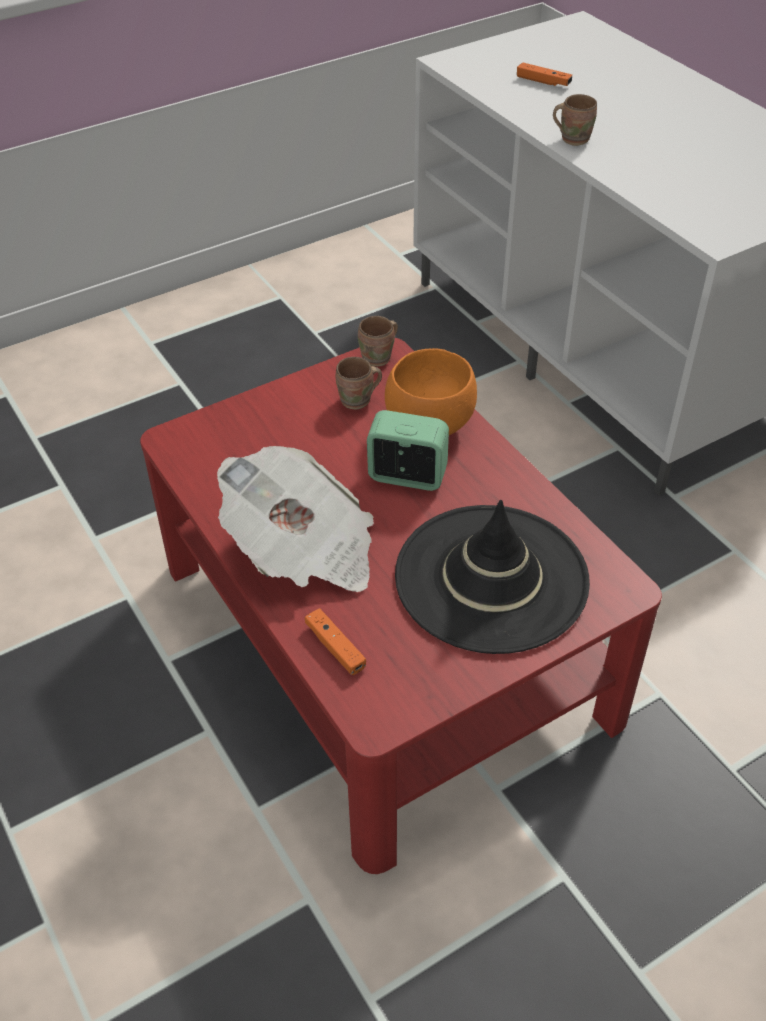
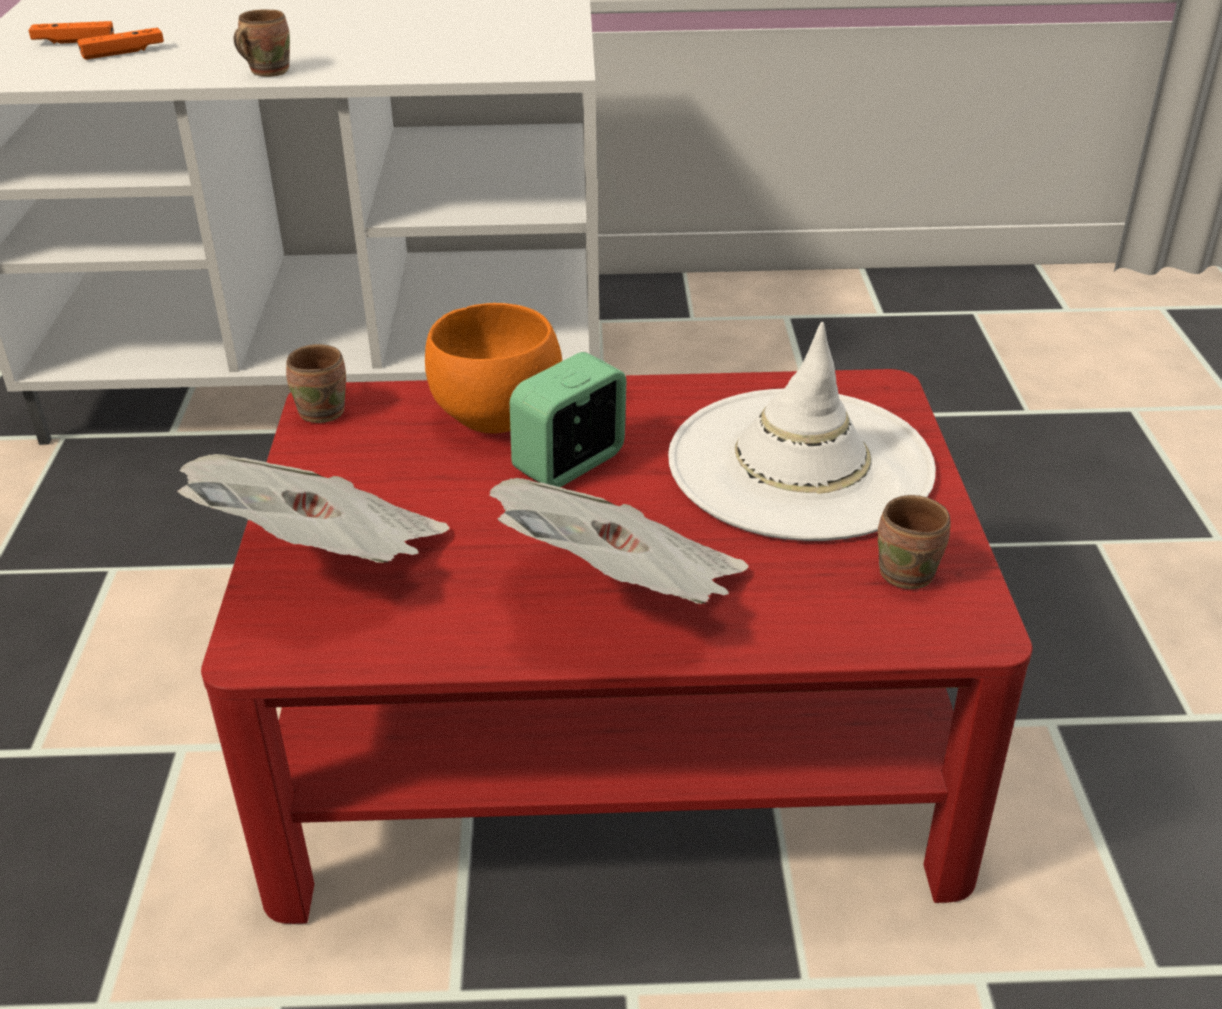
camera: 60 degrees left, 10 degrees down
(253, 427) = (329, 559): none -> newspaper
(335, 647) = (827, 622): orange game controller -> orange game controller (74, 42)
(358, 401) = (387, 454): brown mug -> brown mug (910, 572)
(491, 578) = (800, 464): black hat -> white hat

